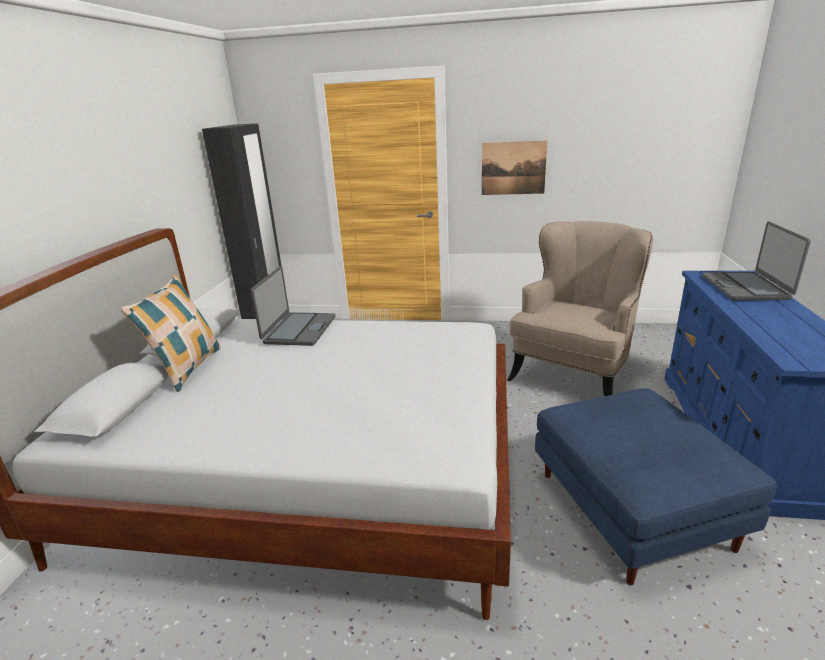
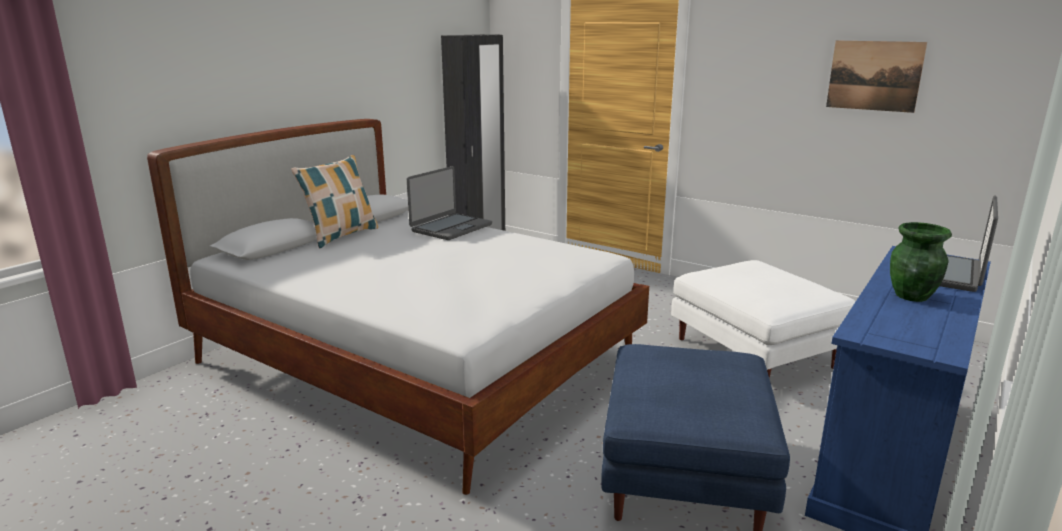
camera: 25 degrees right, 5 degrees down
(513, 168) = (757, 105): picture -> picture (874, 76)
(573, 374) = (756, 353): beige armchair -> white ottoman
(765, 314) = (912, 296): none -> green vase

